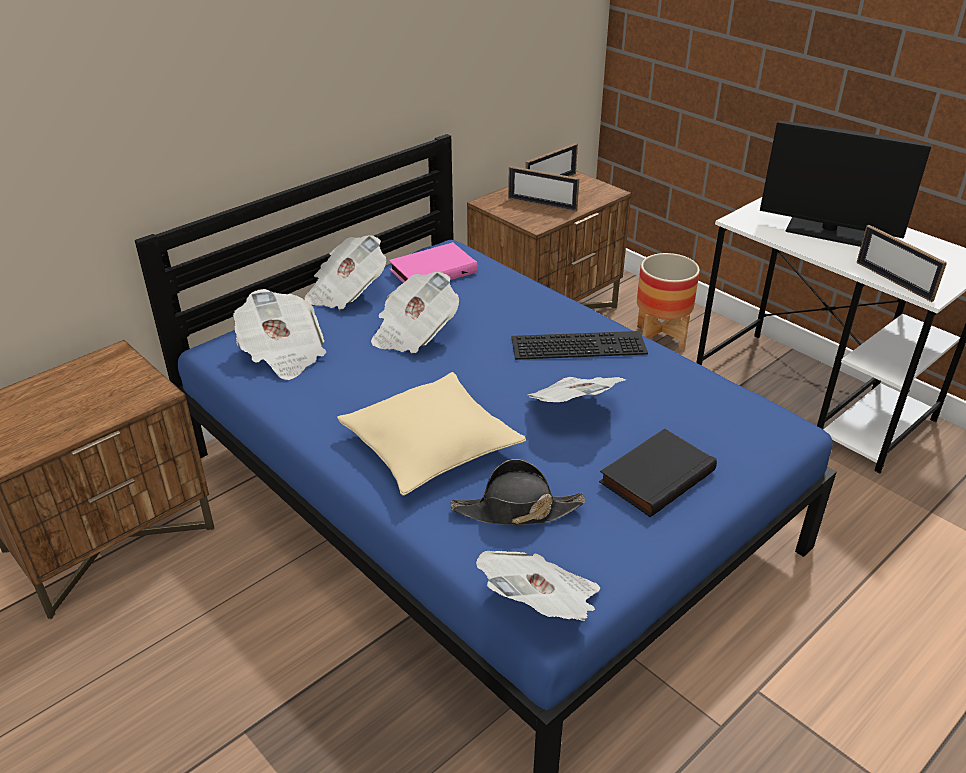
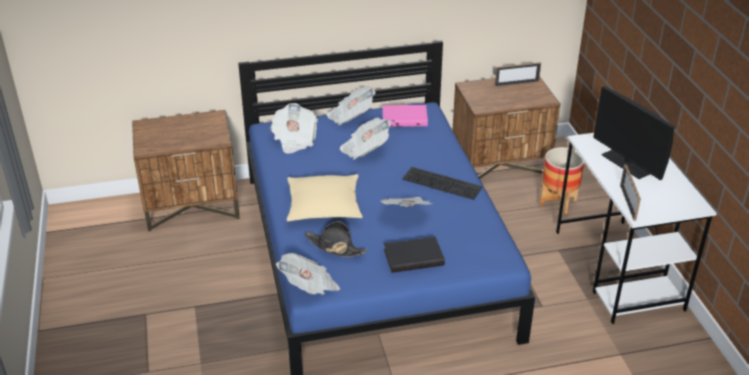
camera: 30 degrees right, 0 degrees up
(542, 204) = (497, 96): picture frame -> none

